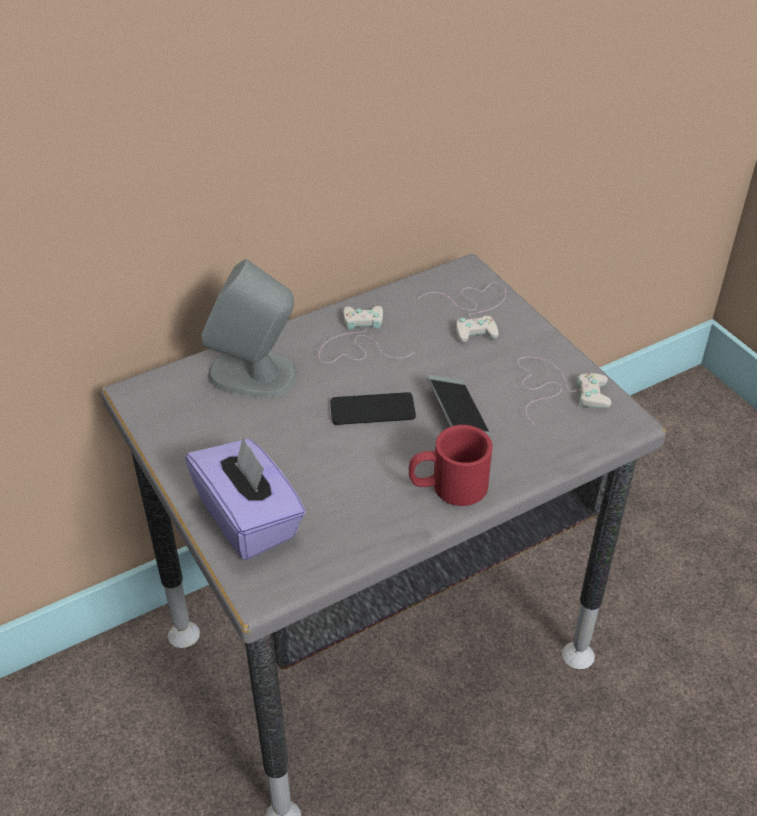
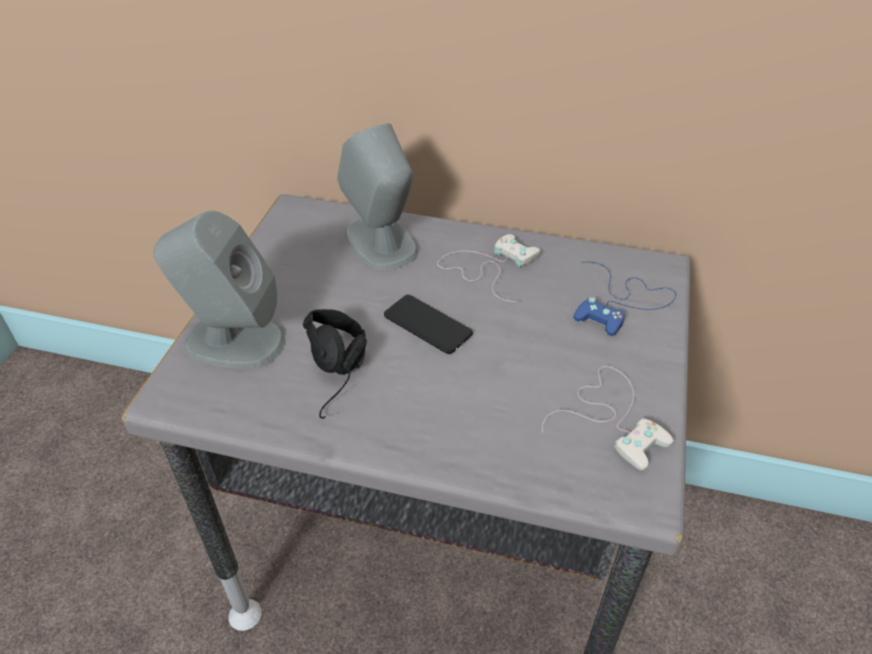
camera: 45 degrees right, 0 degrees up
(249, 519) = (233, 341): purple tissue box -> grey speaker
(365, 482) = (343, 375): none -> black headphones
(448, 487) = (398, 428): red mug -> none
(457, 413) = (491, 374): phone -> none
(474, 311) = (622, 302): white game controller -> blue game controller

